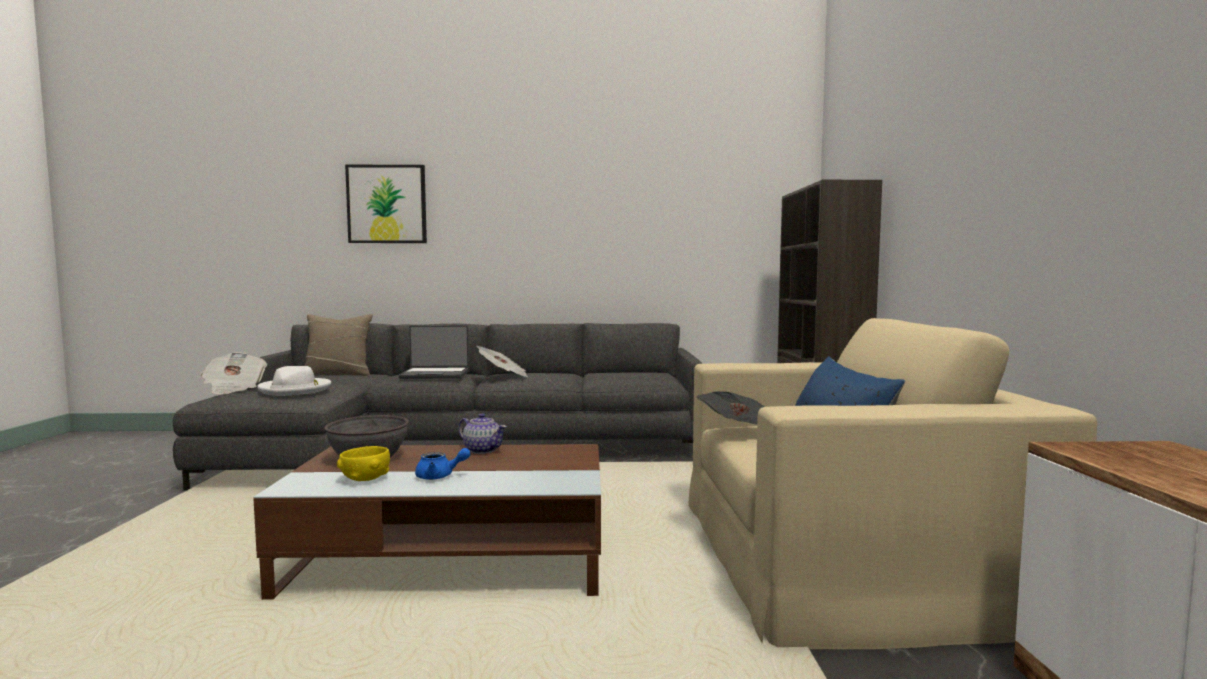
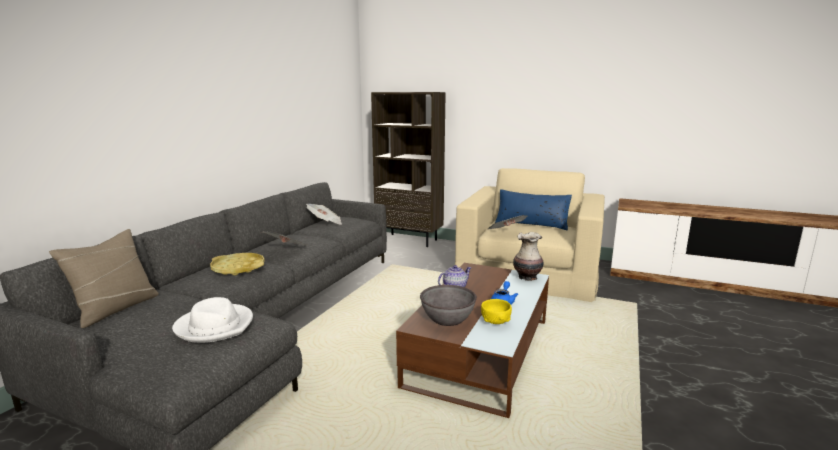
camera: 65 degrees left, 10 degrees up
(234, 389) = (133, 362): newspaper -> newspaper (325, 223)
(387, 204) = (84, 92): picture -> none
(435, 375) = (238, 268): laptop -> yellow tray
(567, 481) = (527, 277): none -> vase

